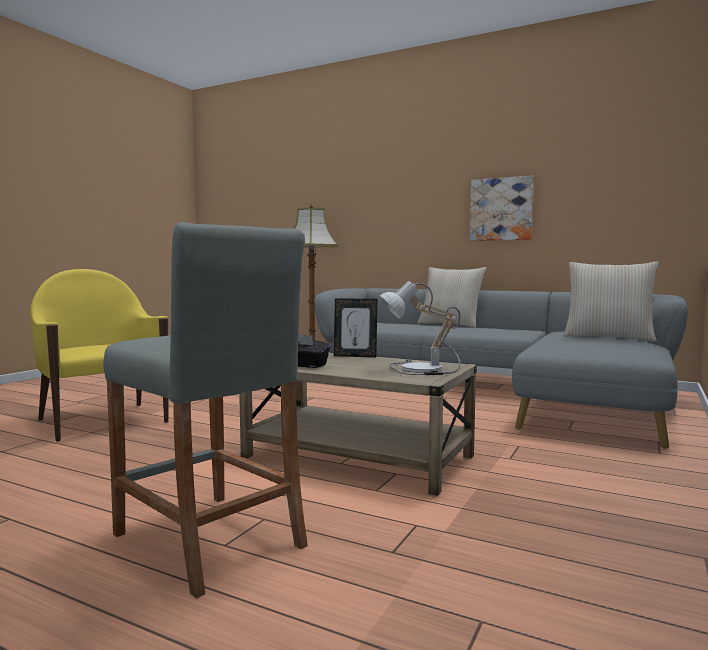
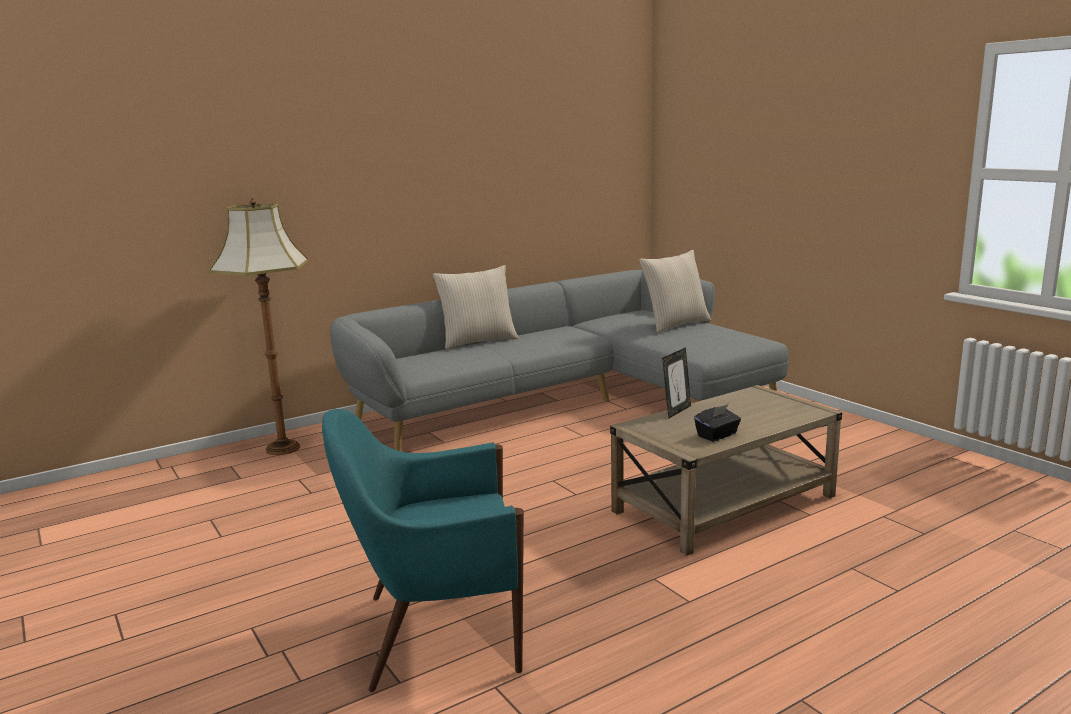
camera: 60 degrees left, 10 degrees up
(102, 420) = (437, 633): yellow armchair -> turquoise armchair
(208, 540) = (886, 596): grey stool -> none
(420, 369) = (771, 404): table lamp -> none
(501, 209) = (488, 191): picture -> none

